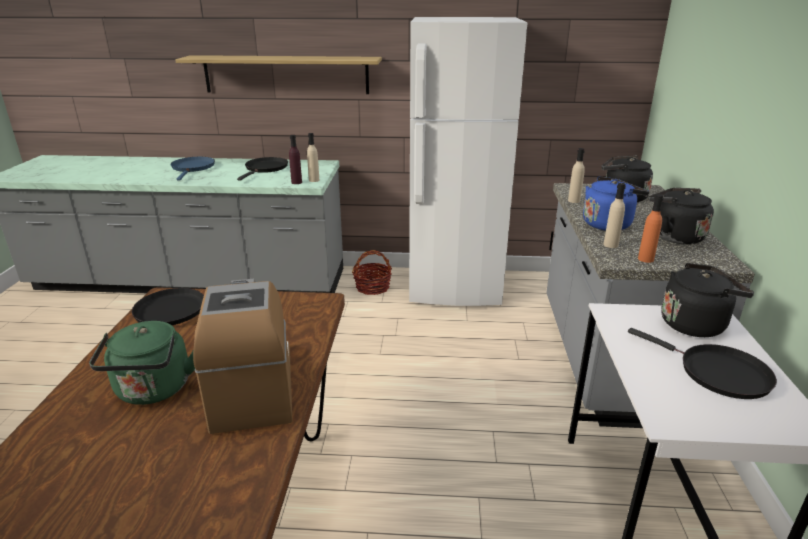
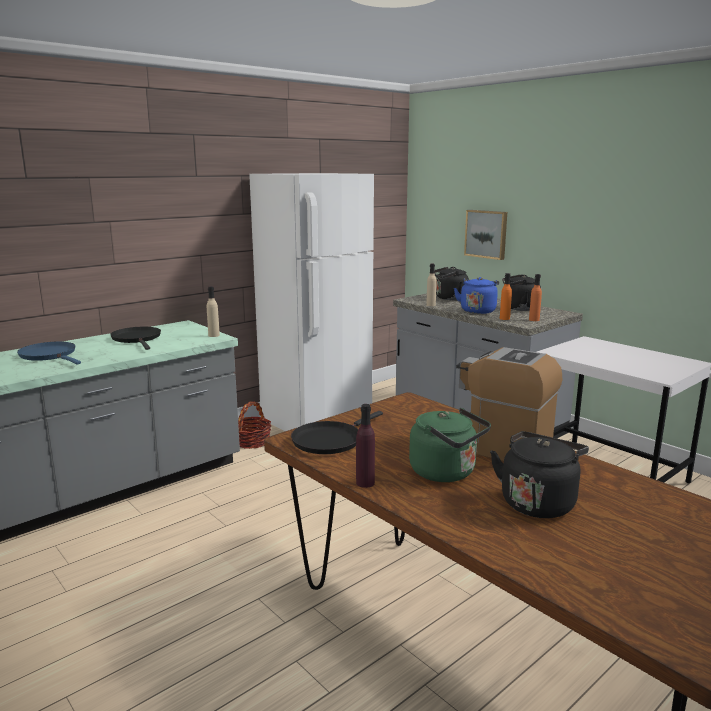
camera: 45 degrees left, 10 degrees down
(286, 74) = (128, 236): shelf -> none
(296, 182) = (203, 340): purple bottle -> purple bottle (365, 483)
(610, 245) = (504, 318): beige bottle -> orange bottle
(695, 324) = (590, 345): black kettle -> black kettle (538, 502)
(705, 119) = (486, 234): none -> picture
(717, 373) = (636, 358): black frying pan -> none

